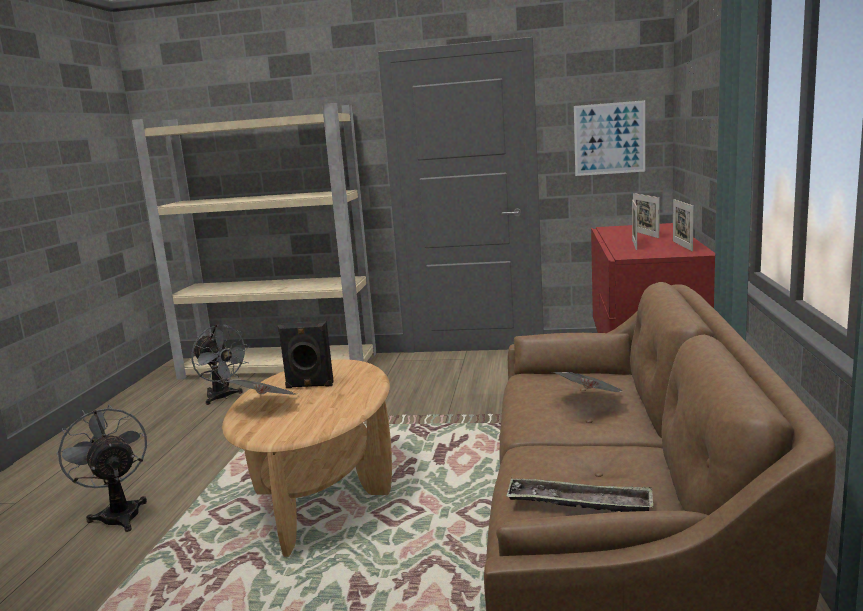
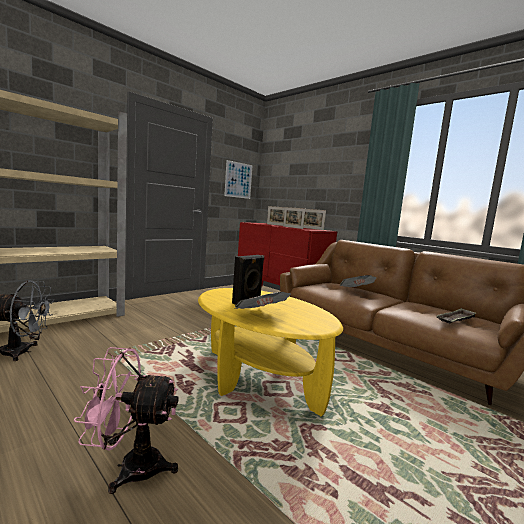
camera: 55 degrees left, 5 degrees down
(118, 513) = (130, 467): grey fan -> pink fan
(322, 495) = (259, 379): brown coffee table -> yellow coffee table

